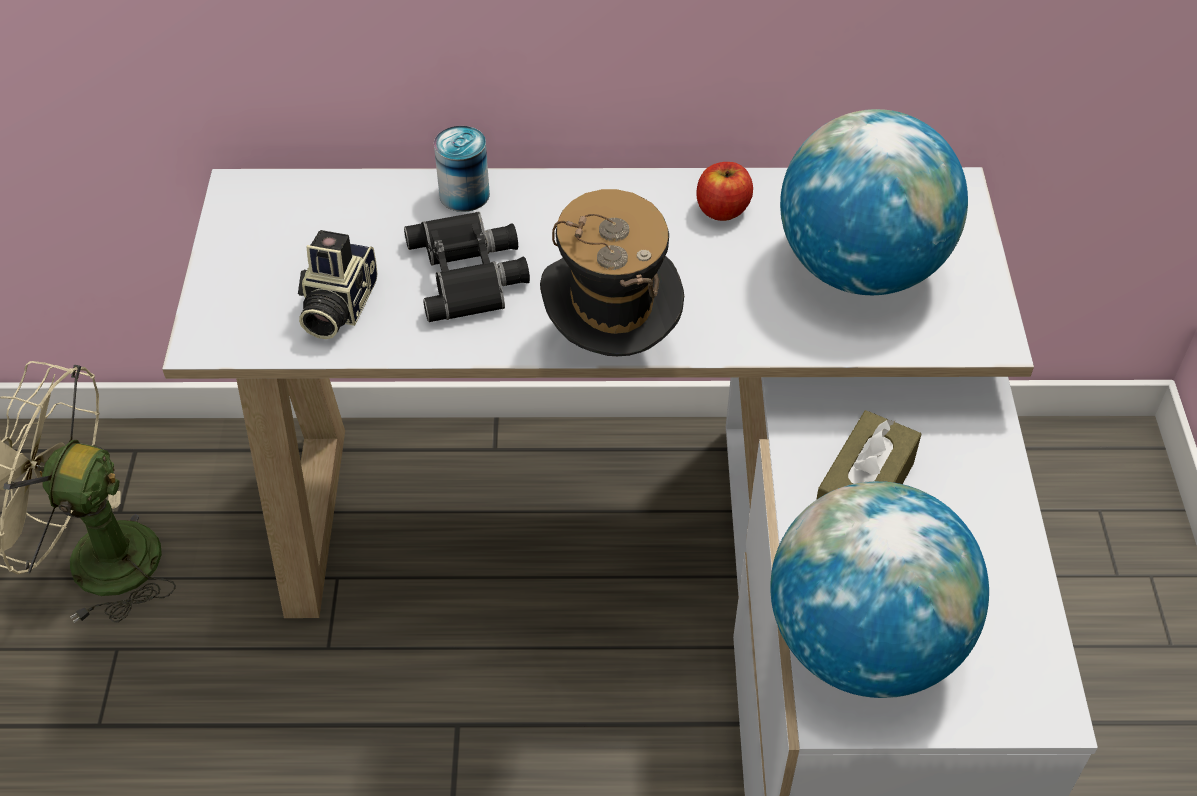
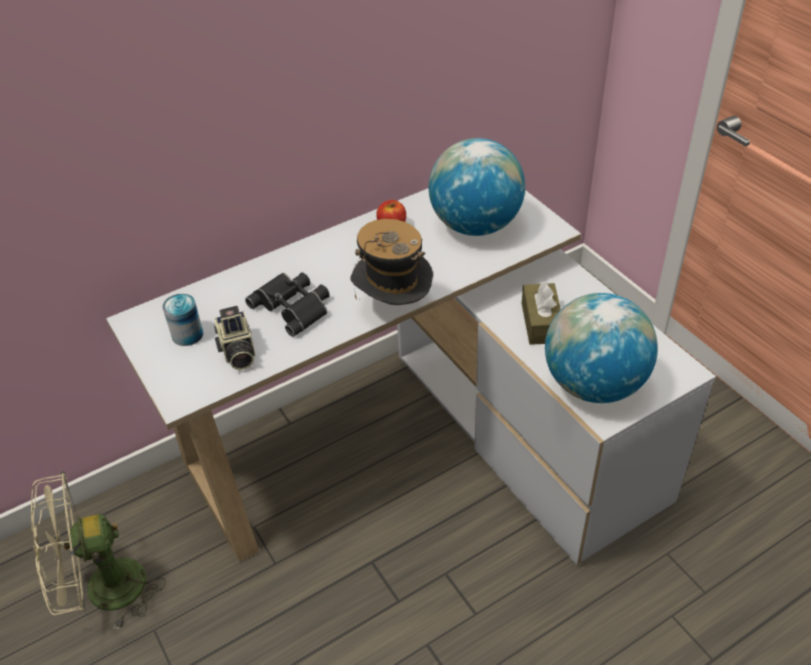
camera: 30 degrees left, 5 degrees down
(464, 194) = (258, 272): can -> can (187, 334)

